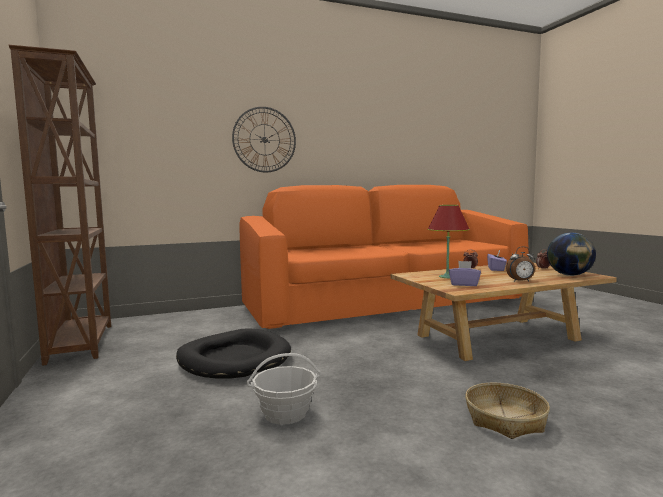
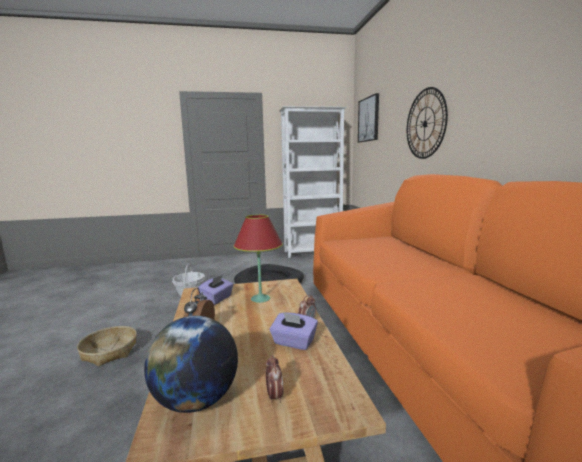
camera: 100 degrees right, 5 degrees up
(82, 343) = (313, 253): brown bookcase -> white bookcase
(122, 112) = (369, 119): none -> picture

